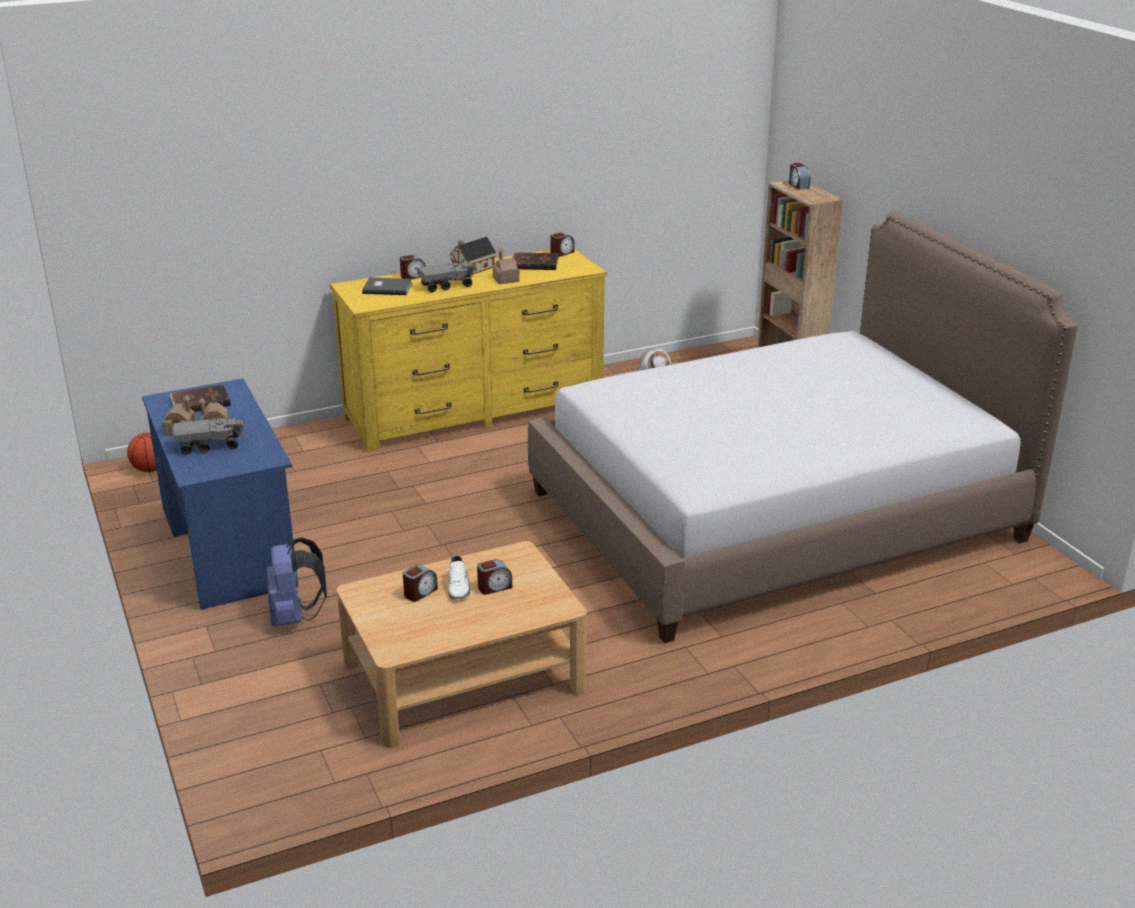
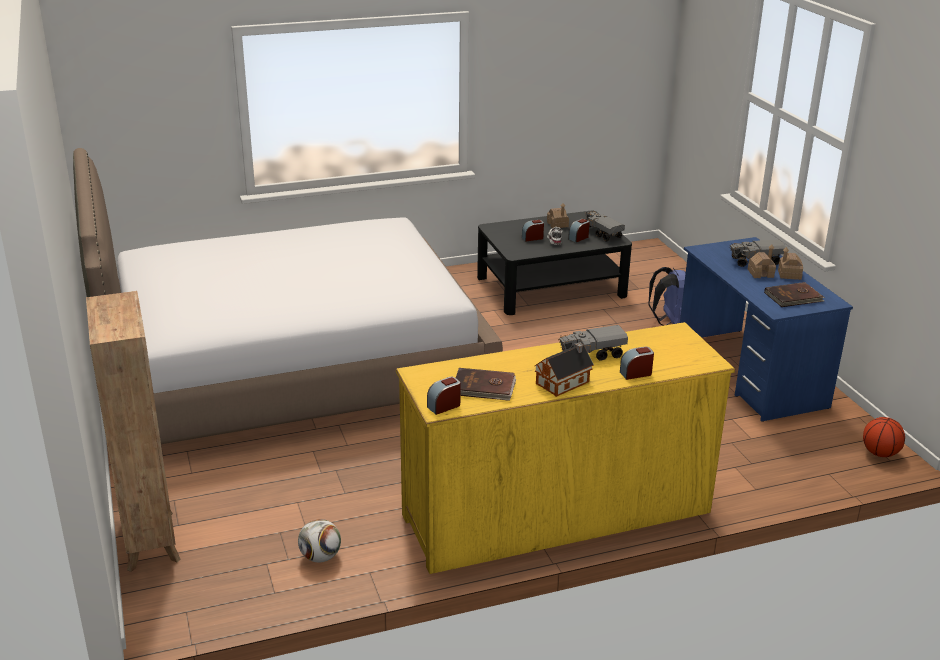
camera: 175 degrees left, 0 degrees up
(379, 604) = (602, 234): none -> toy truck
(387, 288) = (662, 356): grey book -> none
(463, 676) = (551, 287): beige coffee table -> black coffee table
(506, 279) = (521, 361): toy house -> toy house (557, 224)
(798, 185) = (111, 327): alarm clock -> none

